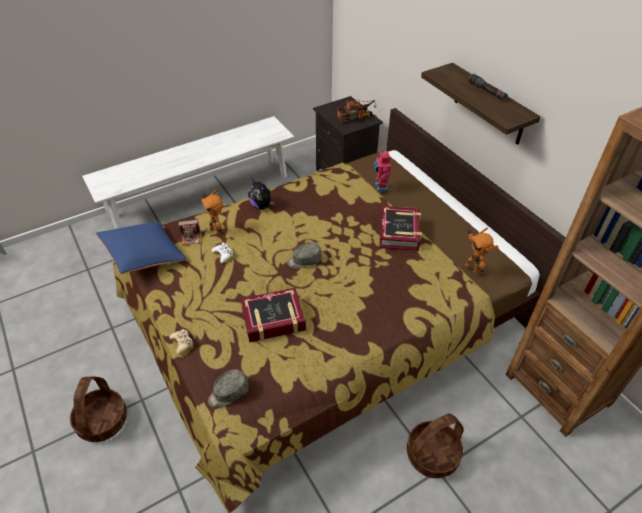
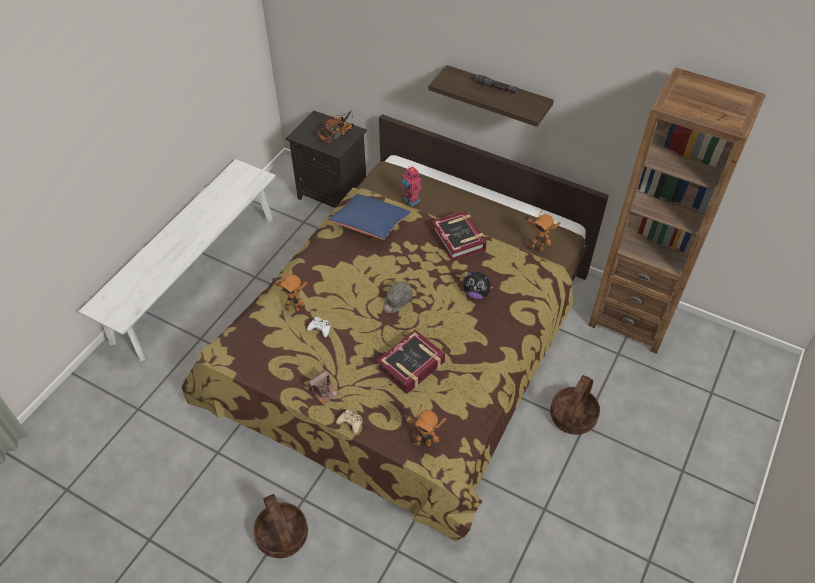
camera: 30 degrees left, 5 degrees up
(144, 256) = (244, 363): blue pillow -> blue pillow (370, 225)
(191, 237) = (274, 326): camera -> camera (324, 391)
(228, 393) = (422, 442): grey cap -> toy robot
(261, 206) = (316, 265): plush toy -> plush toy (476, 294)

